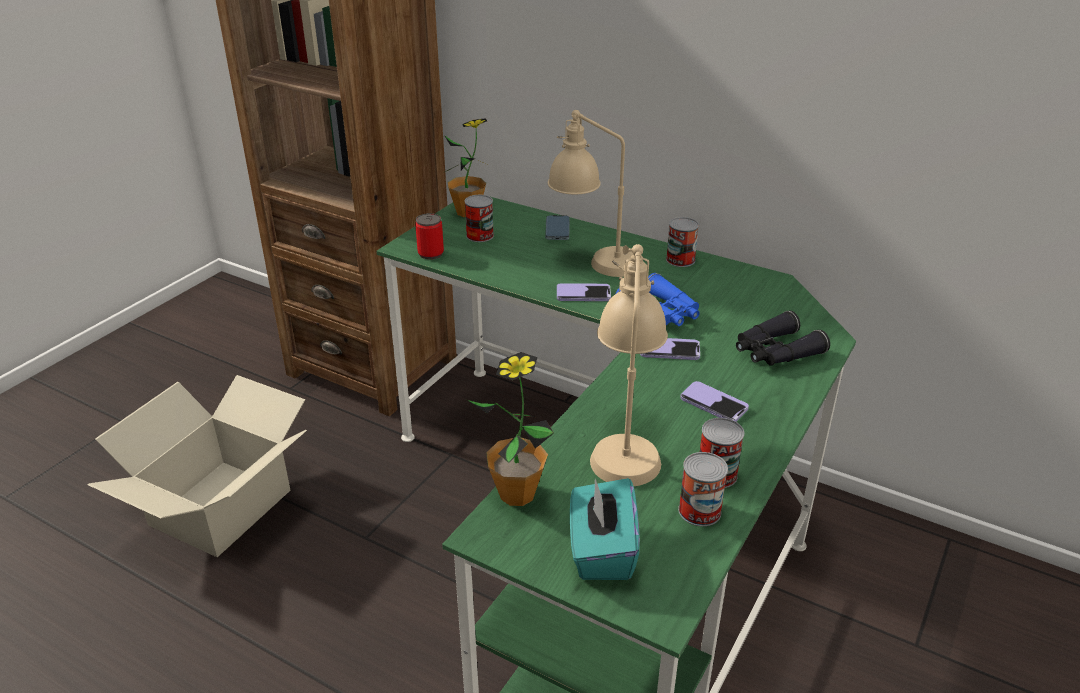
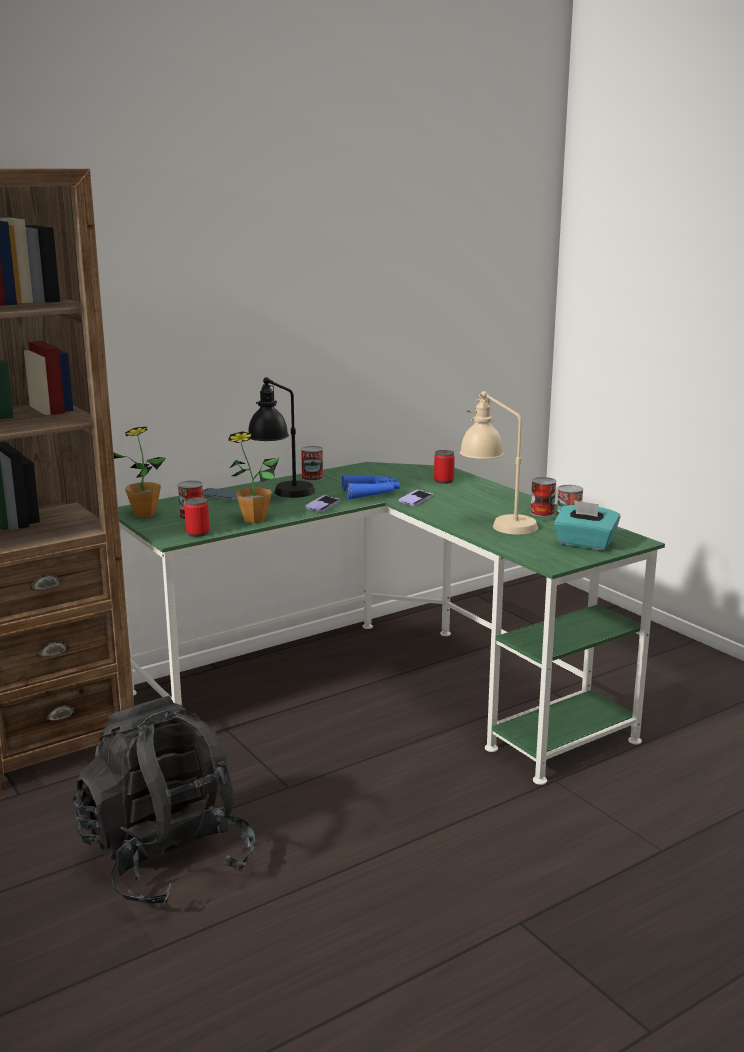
camera: 65 degrees left, 15 degrees down
(219, 507) = (167, 860): cardboard box -> black backpack
(517, 493) = (522, 552): potted plant -> potted plant (254, 519)
(593, 262) = (282, 496): beige table lamp -> black table lamp
(713, 404) = (479, 501): phone -> none
(775, 352) = (443, 481): black binoculars -> can

